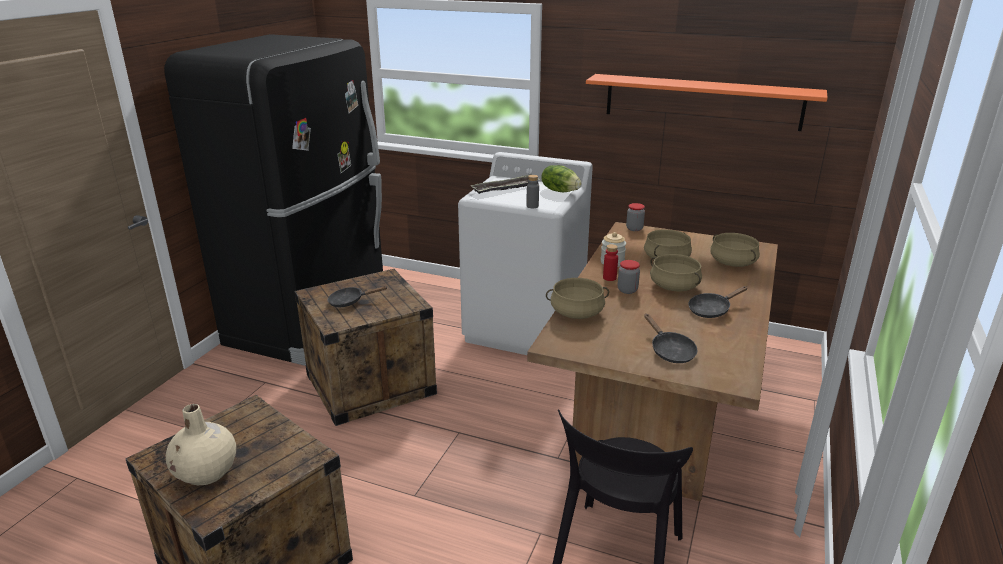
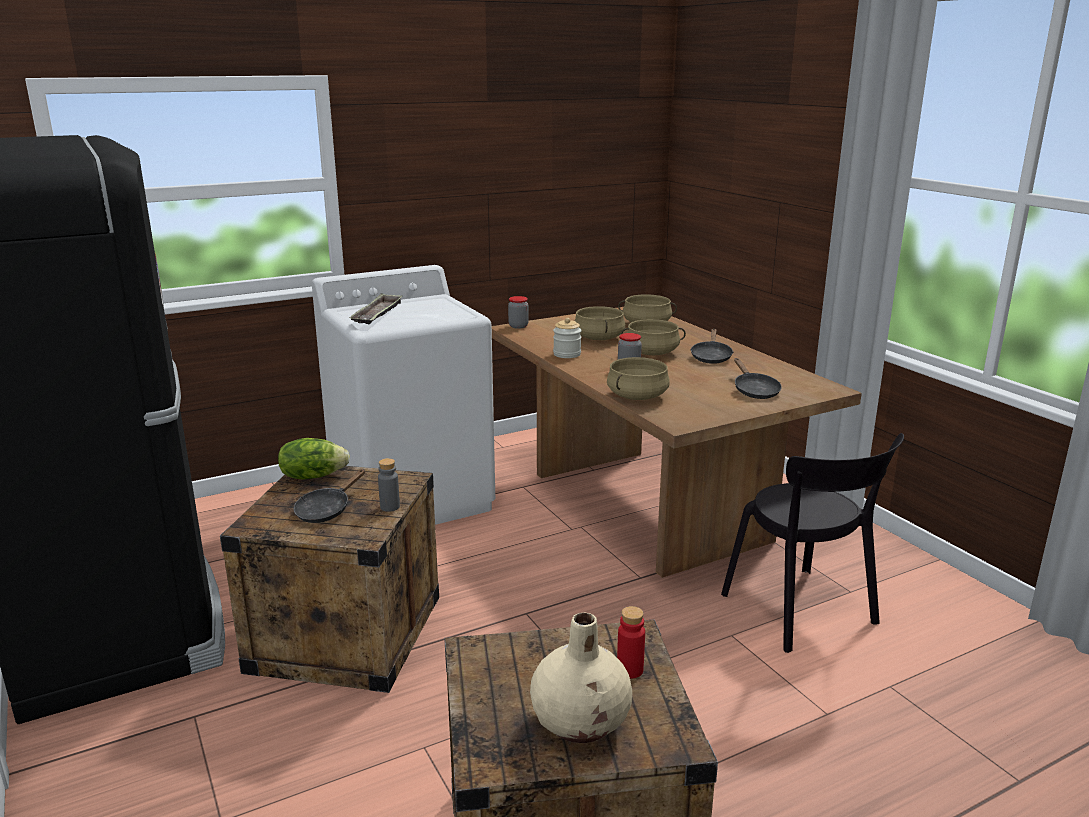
camera: 50 degrees left, 5 degrees down
(532, 206) = (449, 319): grey bottle -> grey bottle (390, 507)
(560, 191) = (437, 302): lettuce -> lettuce (313, 476)
(609, 278) = (594, 365): red bottle -> red bottle (630, 670)
(670, 351) = (754, 390): black frying pan -> black frying pan turned 60 degrees clockwise
(702, 101) = (525, 175): orange shelf -> none

